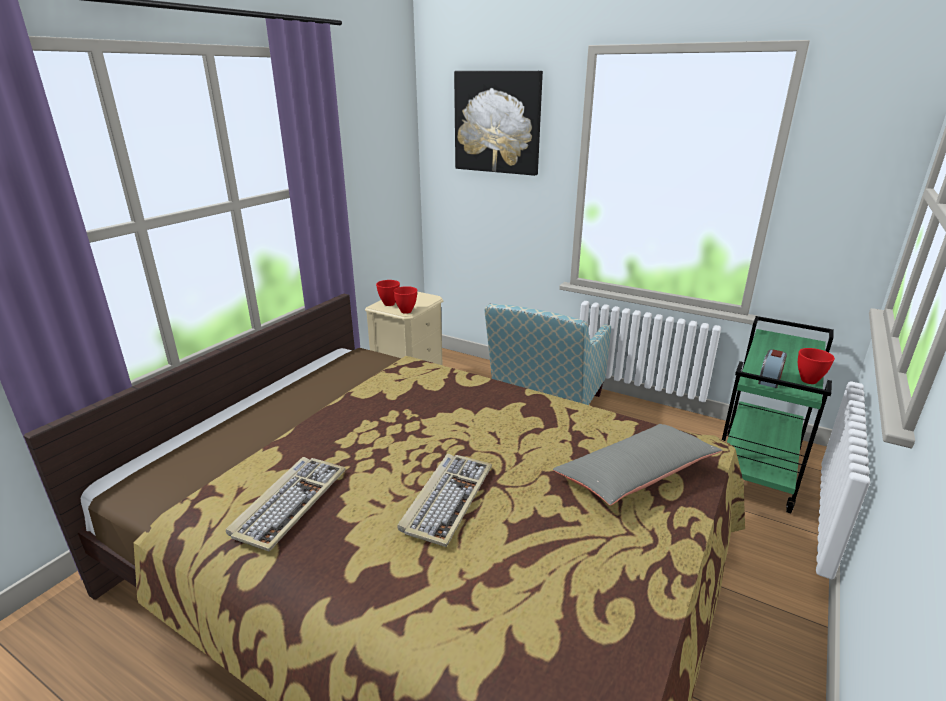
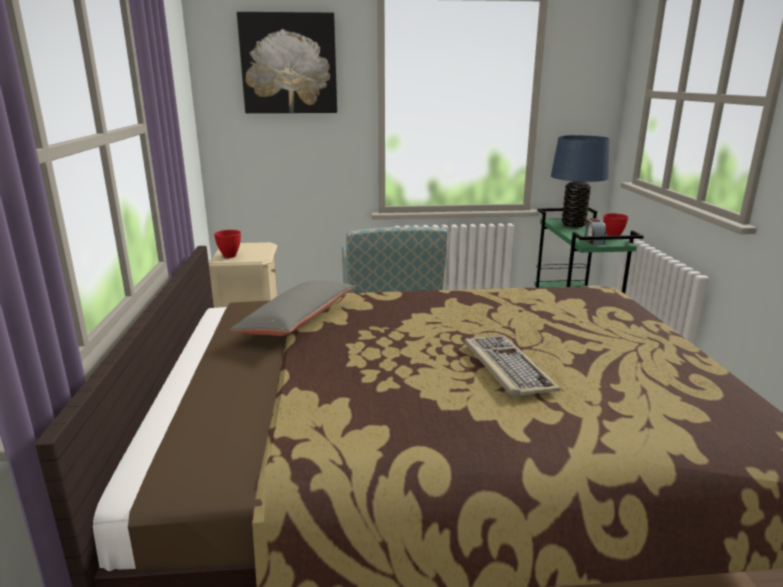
camera: 35 degrees left, 5 degrees down
(289, 503) = (386, 417): keyboard -> none
(407, 311) = (259, 257): red bowl -> none
(636, 475) = (593, 314): grey pillow -> grey pillow (297, 320)
(784, 348) = (573, 224): none -> blue table lamp

